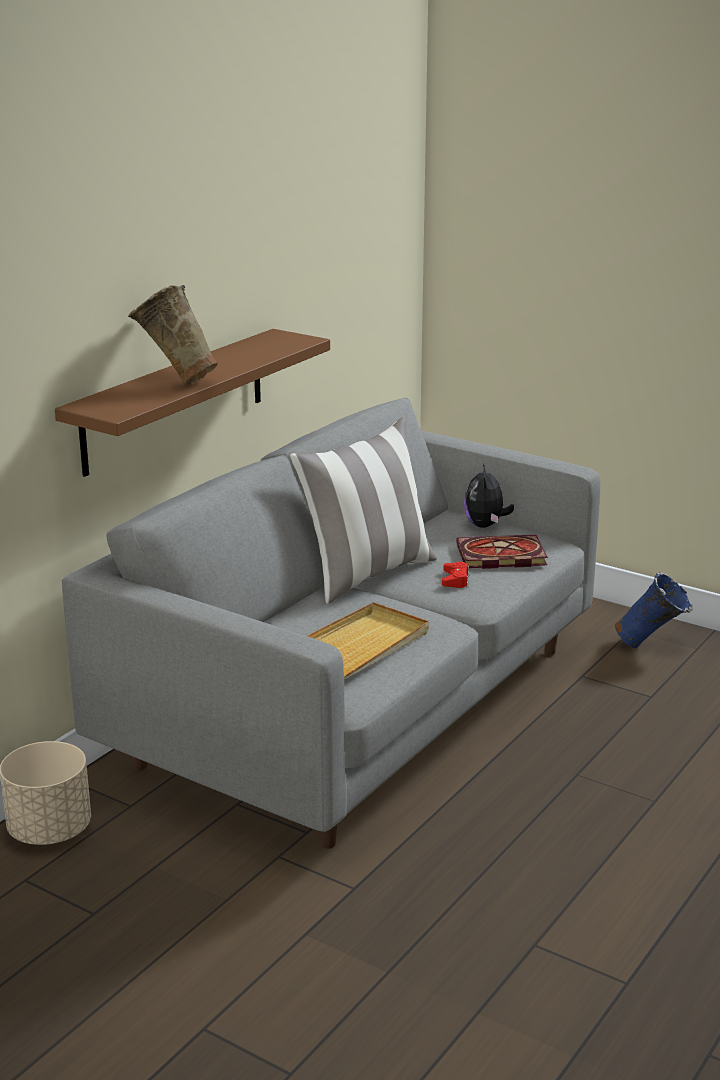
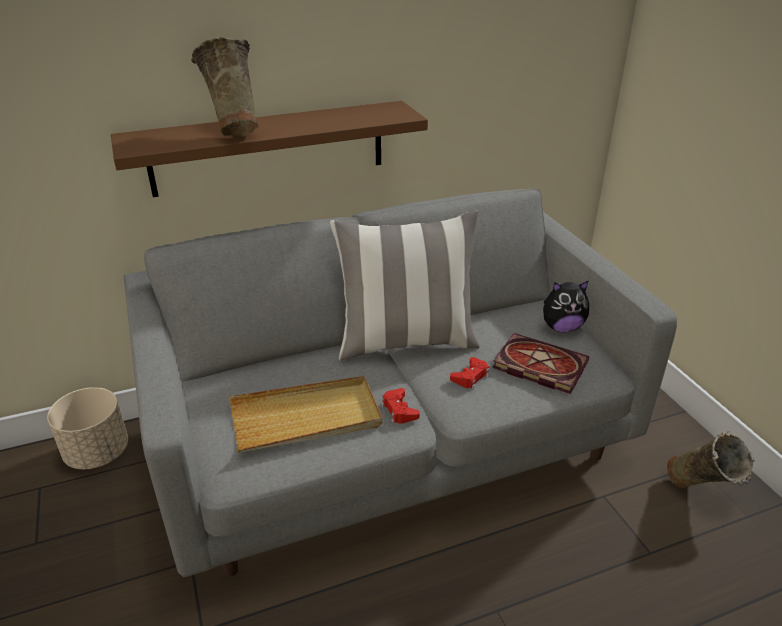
camera: 35 degrees right, 10 degrees up
(427, 618) = (399, 410): none -> red game controller
(485, 525) = (561, 327): plush toy -> plush toy turned 135 degrees counterclockwise
(652, 647) = (700, 494): blue vase -> beige vase

